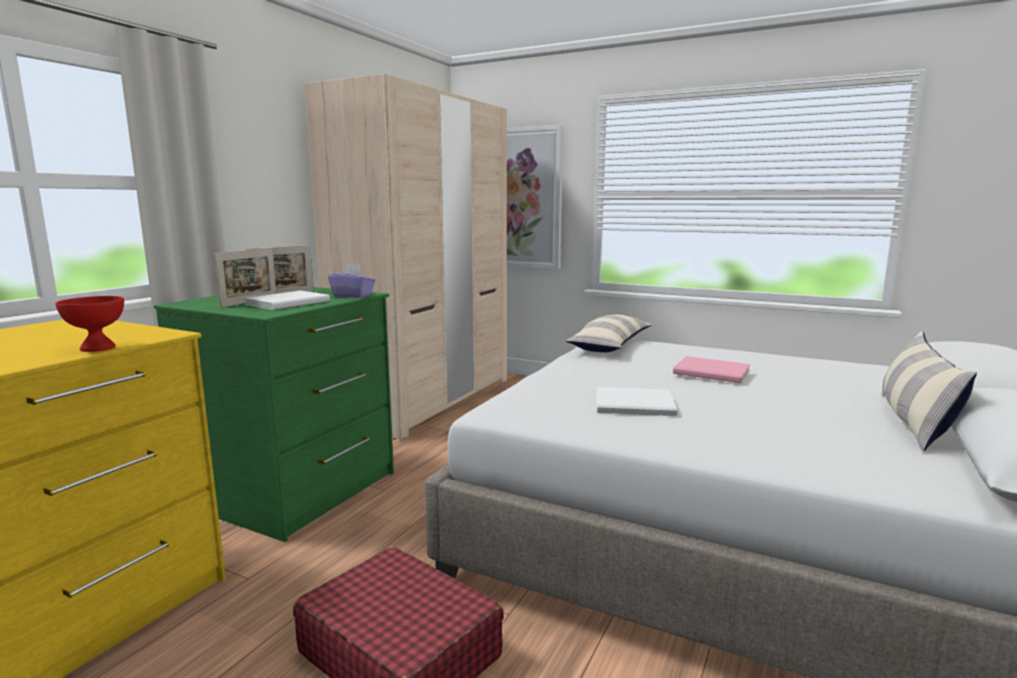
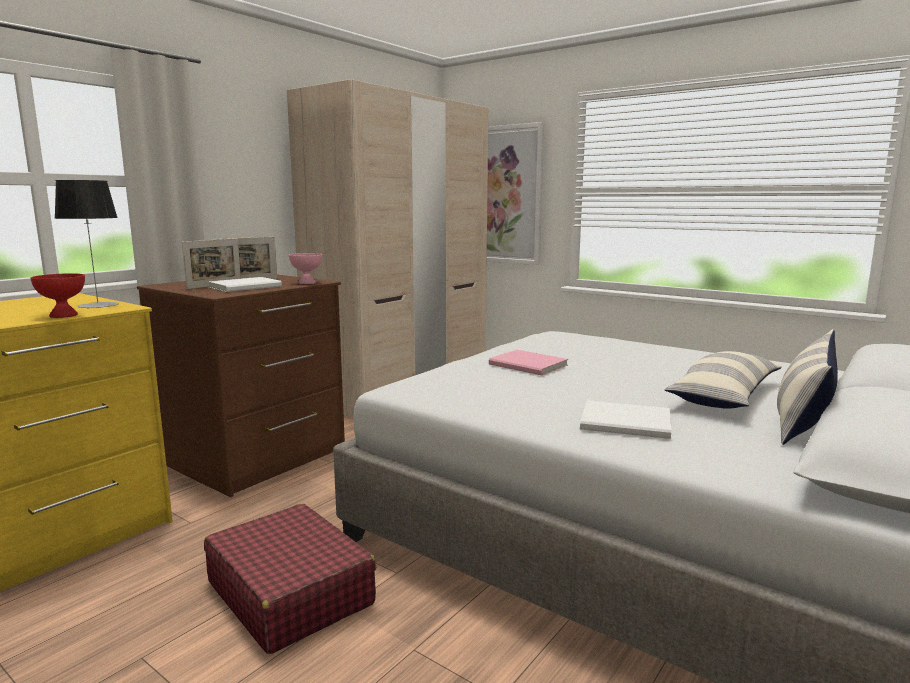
camera: 10 degrees right, 0 degrees up
(130, 332) = (98, 305): none -> table lamp
(296, 490) = (255, 456): green dresser -> brown dresser
(353, 296) = (306, 283): purple tissue box -> pink bowl
(610, 346) = (551, 338): pillow -> pillow (724, 395)
(637, 405) = (532, 390): white book -> white book (628, 424)
(713, 372) = (631, 366): pink book -> pink book (528, 365)

